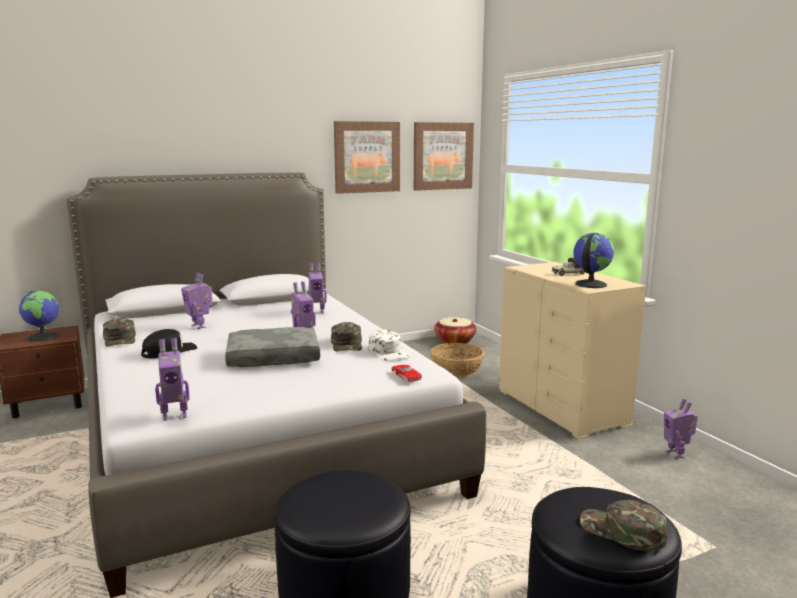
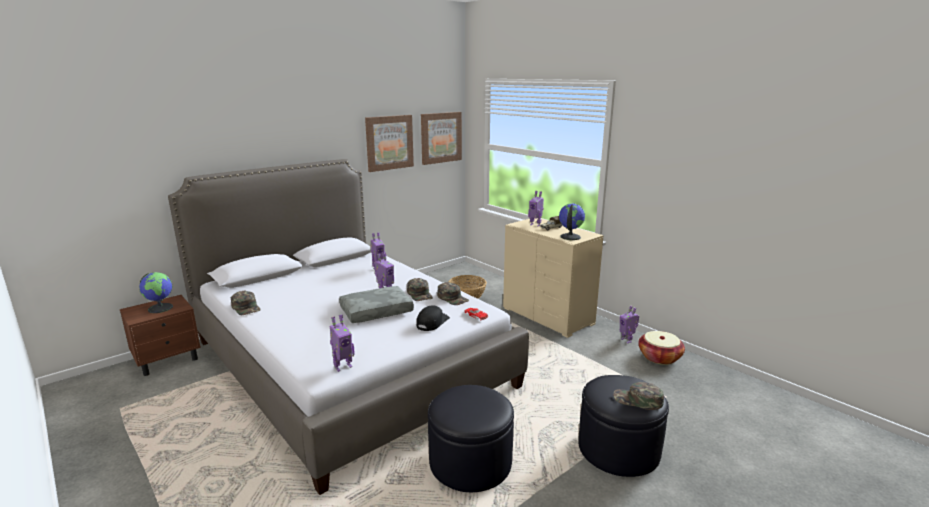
camera: 15 degrees left, 5 degrees up
(169, 351) = (295, 314): black cap -> black cap (432, 322)
(199, 326) = (299, 289): toy robot -> toy robot (535, 225)
(389, 352) = (452, 298): white cap -> green cap
(454, 341) = (455, 271): basket -> basket (659, 357)

